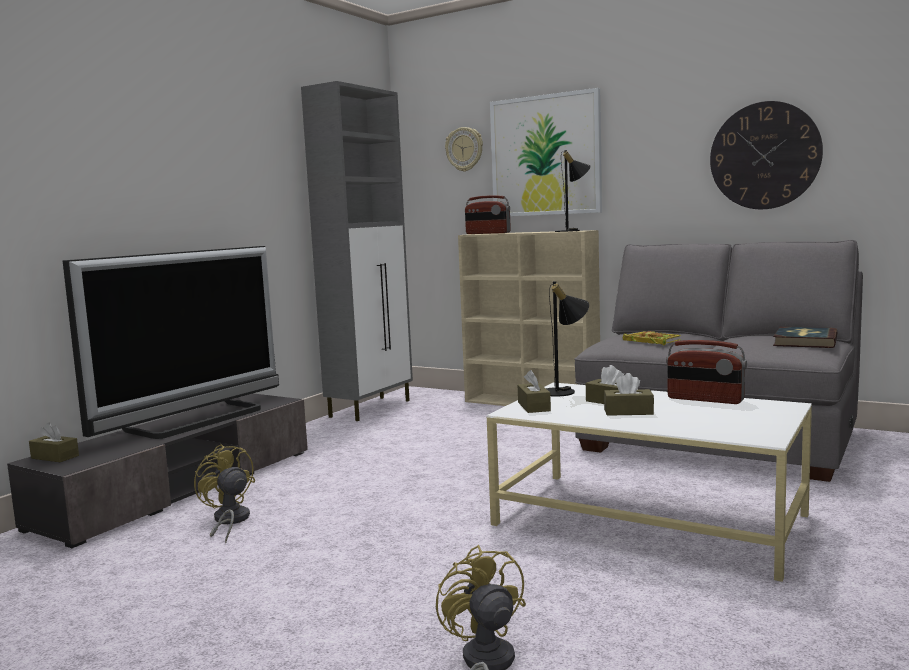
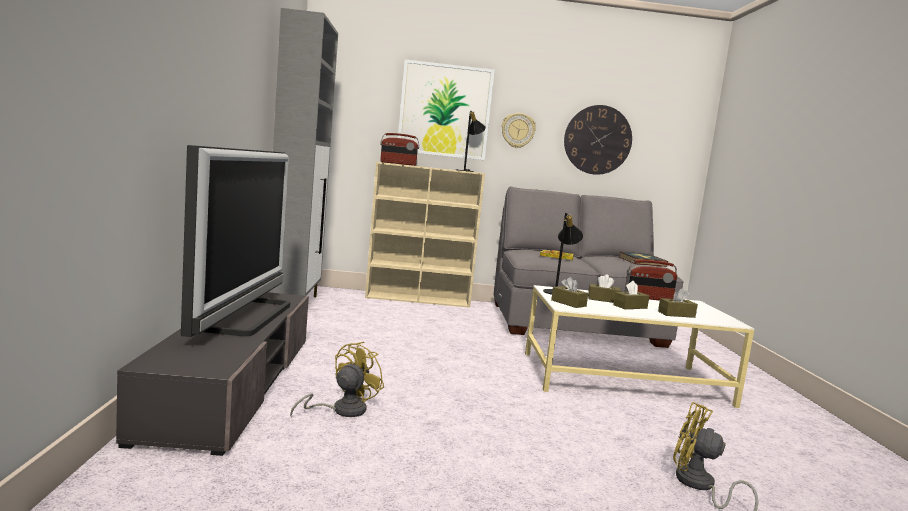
camera: 35 degrees left, 0 degrees up
(55, 457) = (168, 360): brown tissue box -> brown tissue box (676, 314)
(229, 521) = (341, 410): yellow fan -> yellow fan turned 105 degrees clockwise
(464, 149) = (374, 92): wall clock -> wall clock (518, 130)

